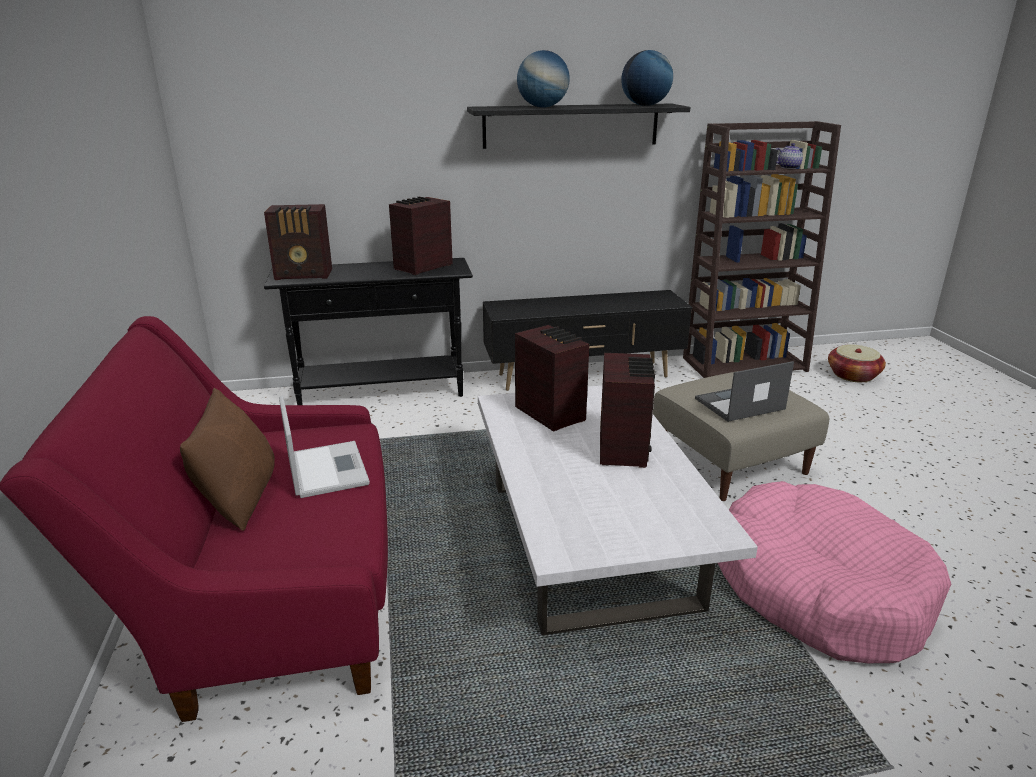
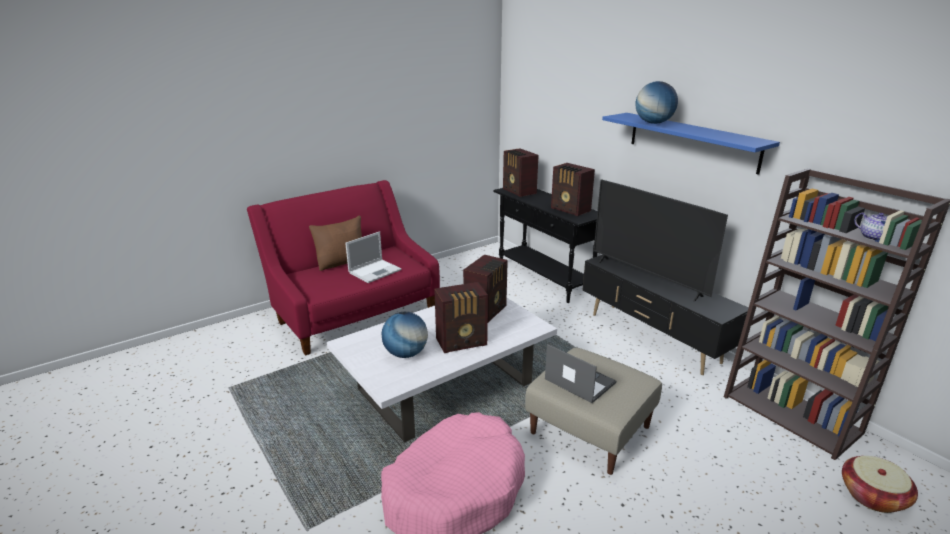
camera: 65 degrees right, 0 degrees up
(421, 267) = (570, 210): radio -> radio turned 150 degrees counterclockwise
(571, 125) = (692, 141): black shelf -> blue shelf
(571, 306) = (647, 278): none -> television
(645, 105) = (730, 138): globe -> globe (405, 354)

